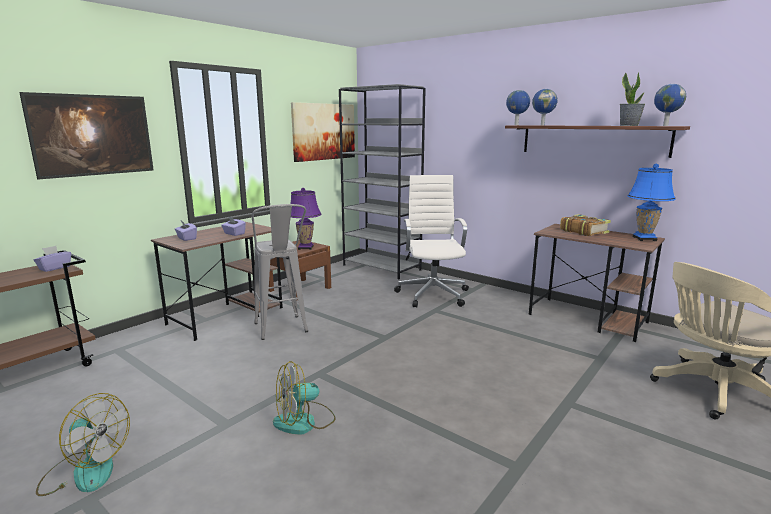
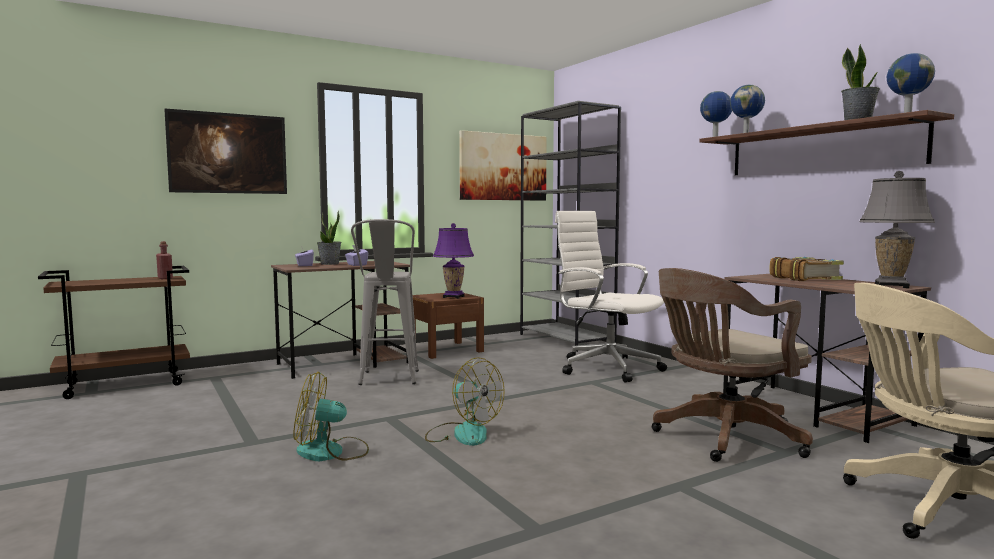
camera: 20 degrees right, 10 degrees down
(54, 268) = (165, 278): purple tissue box -> red bottle
(85, 470) = (98, 454): fan -> fan (462, 433)
(206, 233) = (329, 264): none -> potted plant
(433, 294) = (606, 367): white office chair -> white office chair turned 60 degrees counterclockwise
(558, 352) = (724, 438): none -> brown office chair
(644, 239) = (891, 286): blue table lamp -> grey table lamp

